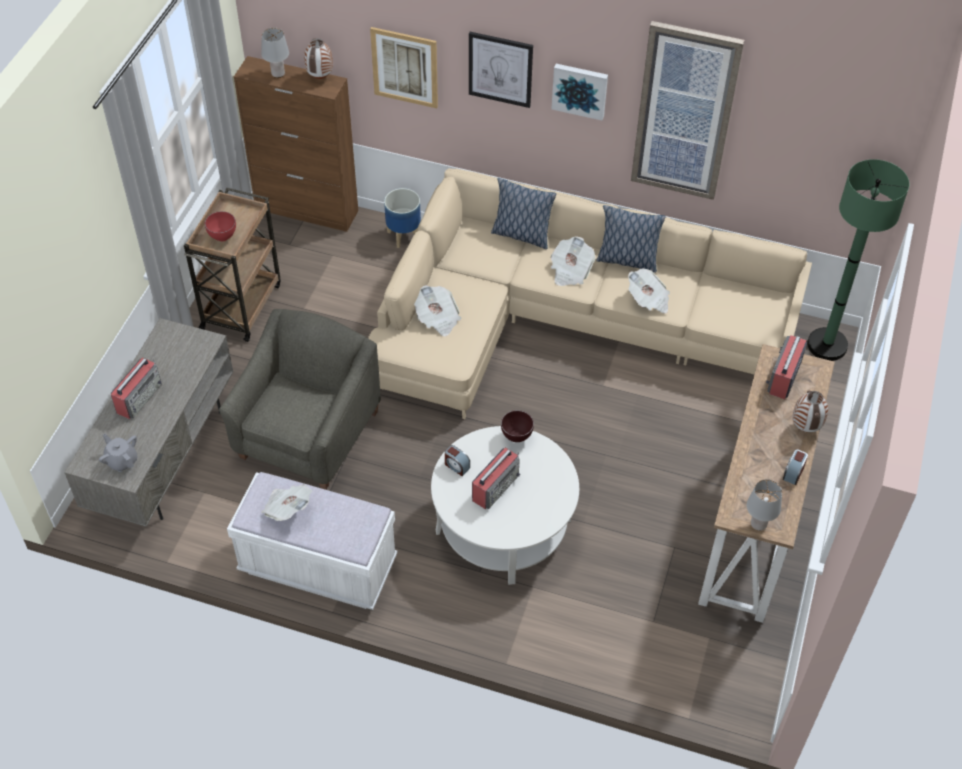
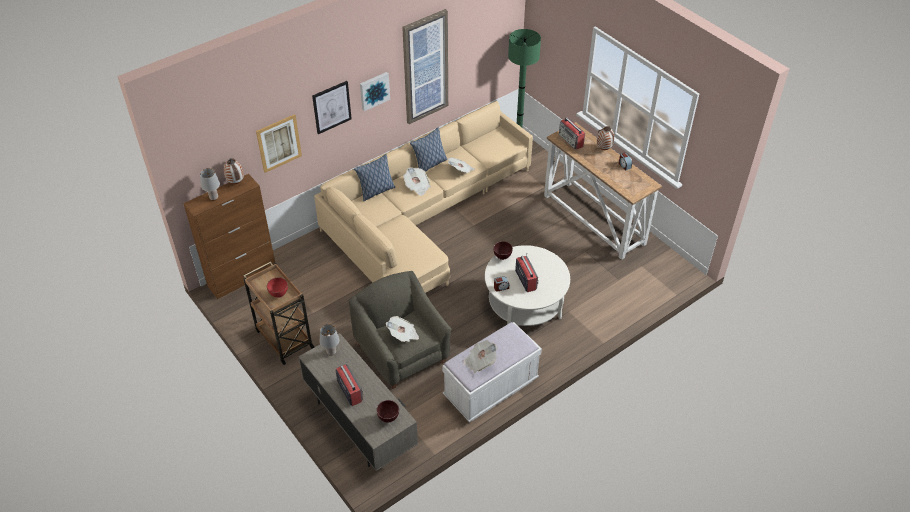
camera: 55 degrees left, 5 degrees down
(122, 461) = (389, 418): grey teapot -> brown bowl
(404, 235) = (304, 247): planter -> none
(437, 319) = (401, 248): newspaper -> newspaper (403, 335)
(758, 524) = (643, 190): grey table lamp -> grey table lamp (331, 352)

